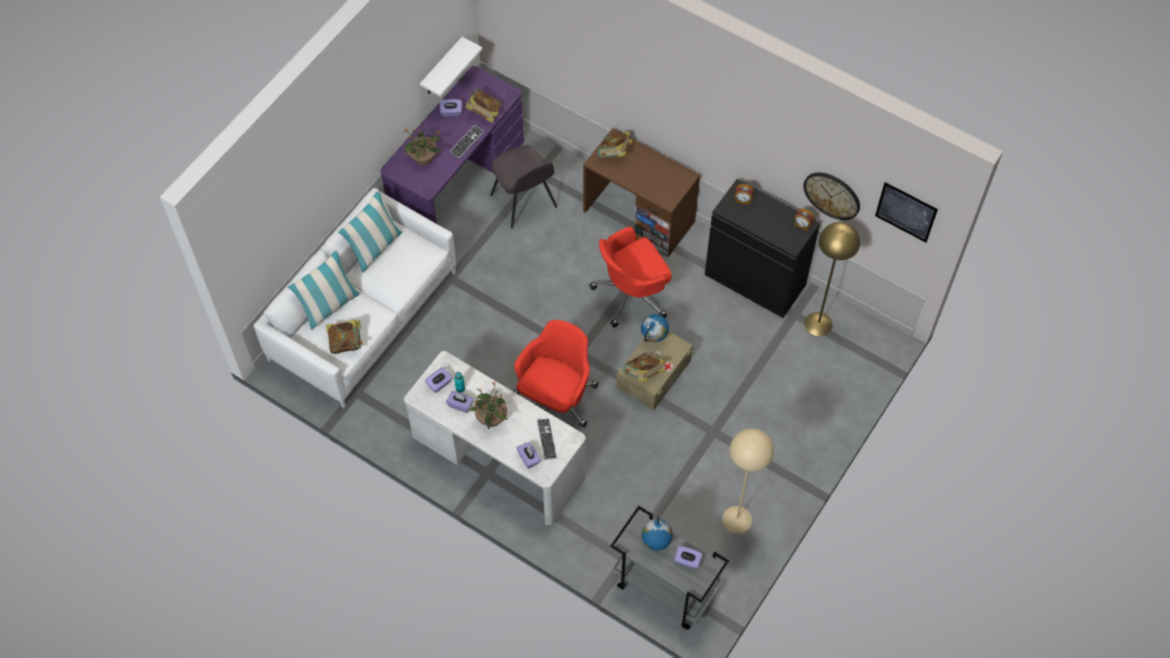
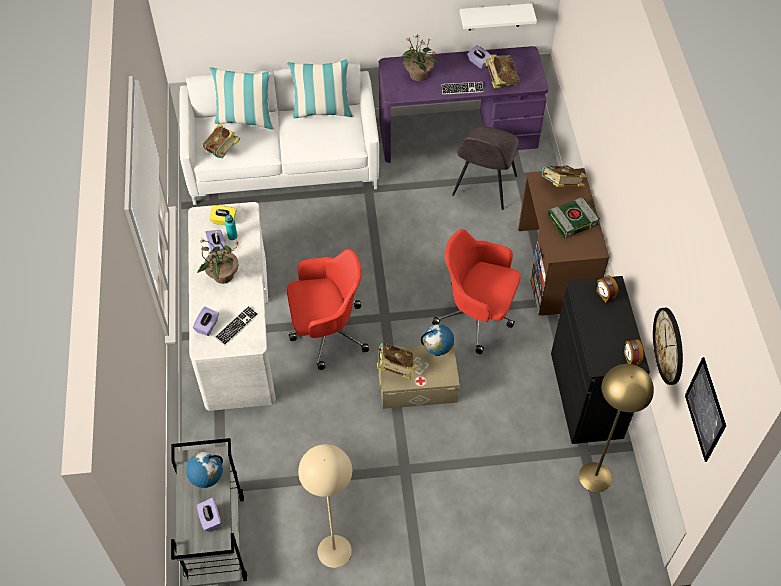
camera: 50 degrees right, 5 degrees down
(439, 384) = (224, 220): purple tissue box -> yellow tissue box
(650, 170) = (572, 220): none -> book

